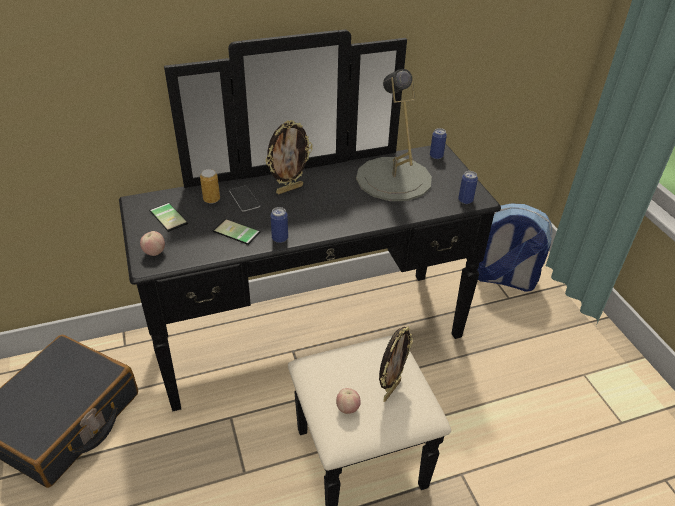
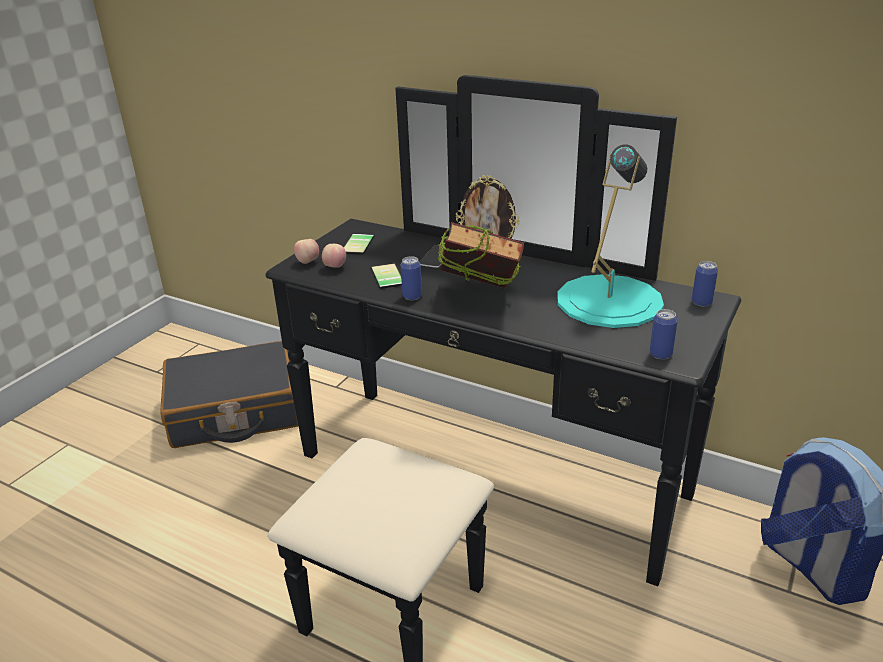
camera: 50 degrees right, 10 degrees down
(211, 199) = (409, 246): can -> none
(325, 217) = (480, 300): none -> book
(347, 408) = (339, 498): apple -> apple (335, 267)
(391, 390) = (397, 512): picture frame -> none
(393, 179) = (609, 300): grey table lamp -> turquoise table lamp

